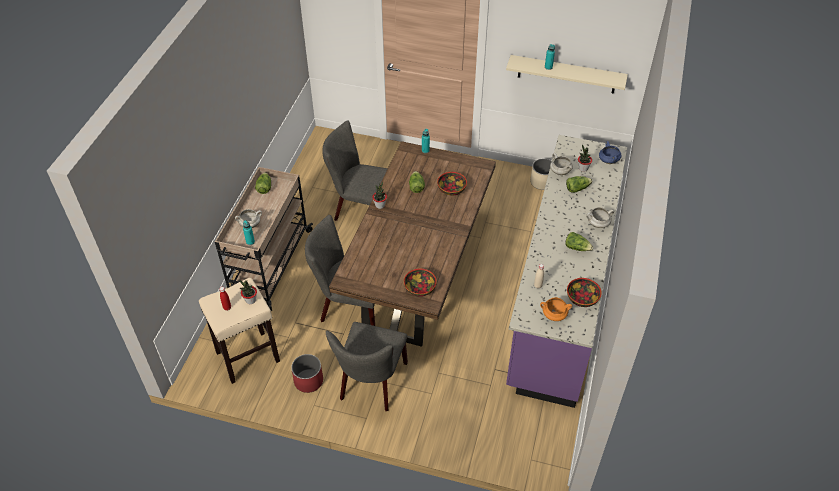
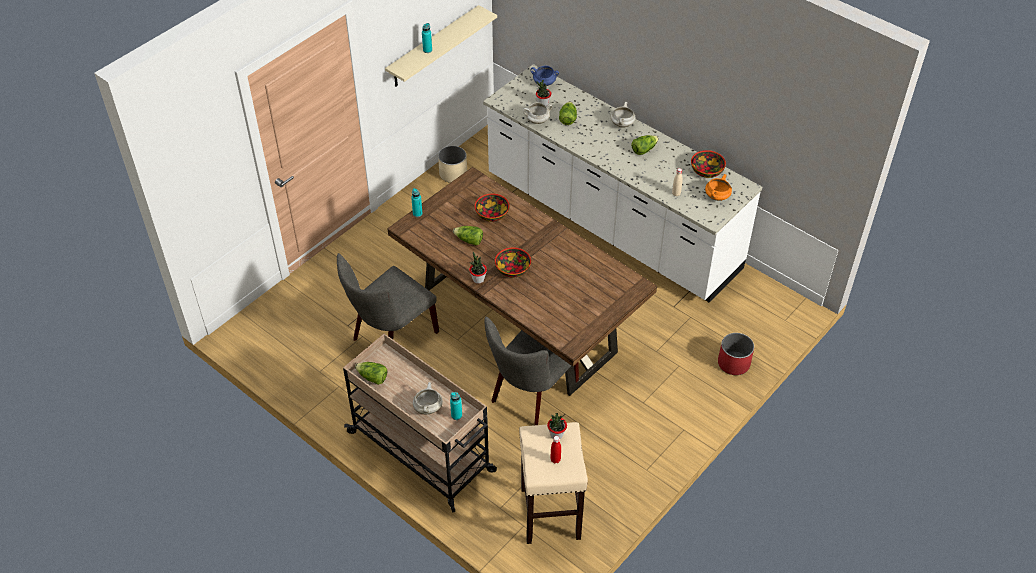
camera: 65 degrees left, 0 degrees up
(309, 381) = (612, 464): red planter -> red planter (733, 363)
(371, 384) = (644, 411): grey chair -> none
(420, 289) = (617, 287): bowl -> bowl (513, 270)
(560, 295) = (611, 223): purple counter -> white counter

